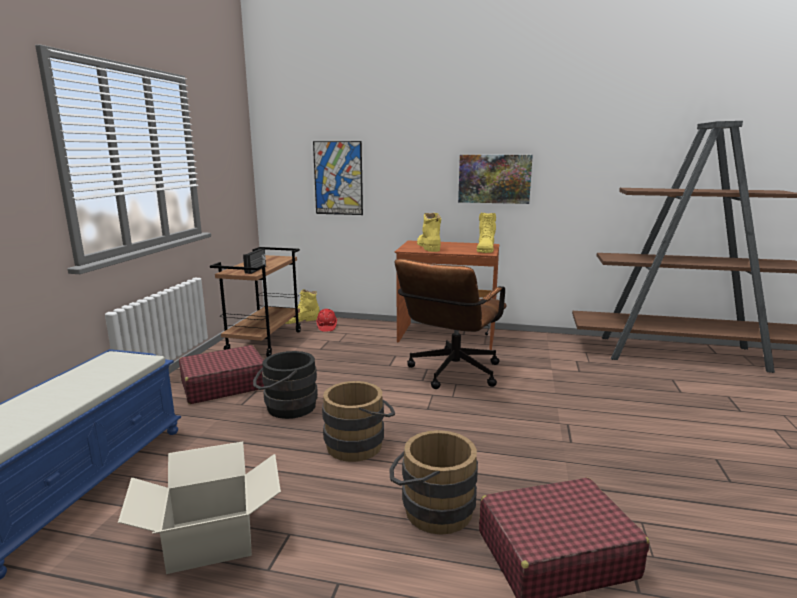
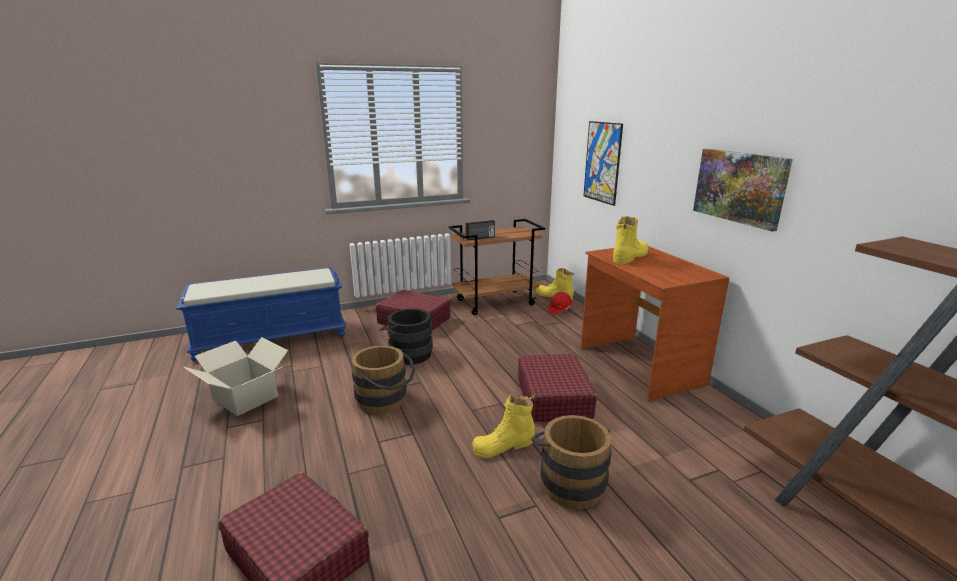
camera: 55 degrees right, 5 degrees up
(431, 509) = (322, 466): brown bucket -> brown bucket (569, 481)
(450, 374) = (553, 398): brown office chair -> red suitcase
(485, 249) = (681, 277): yellow boot -> yellow boot (503, 445)

